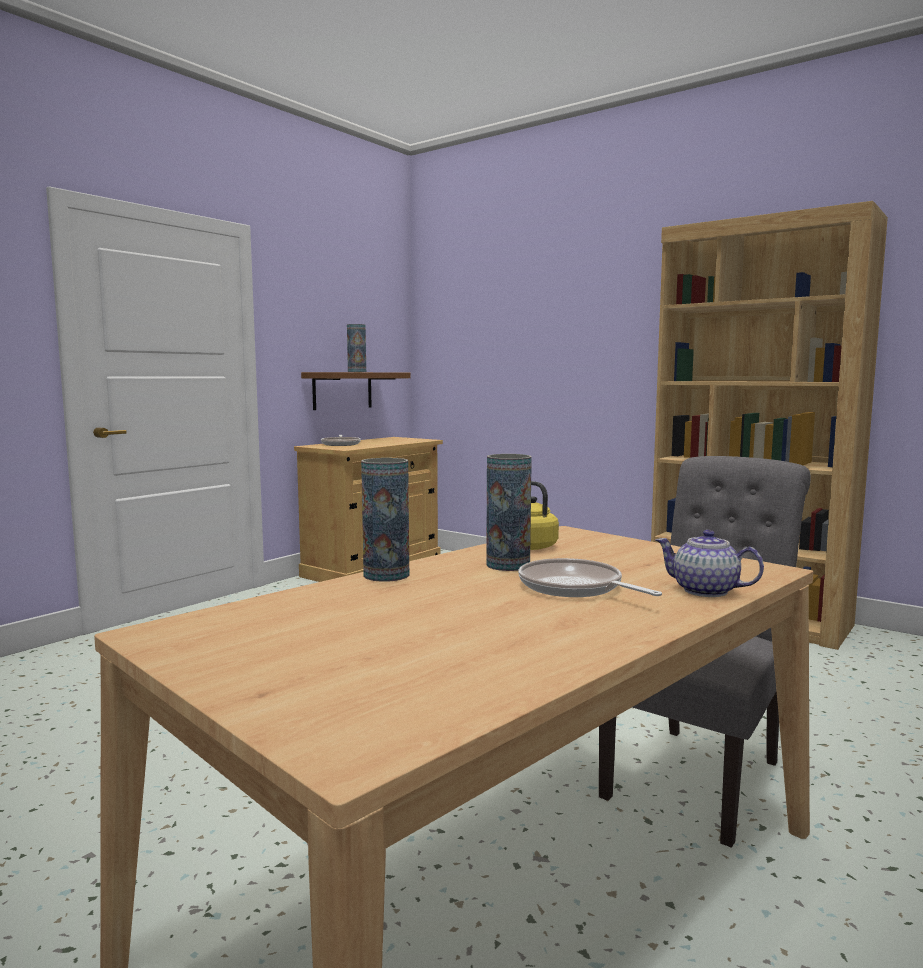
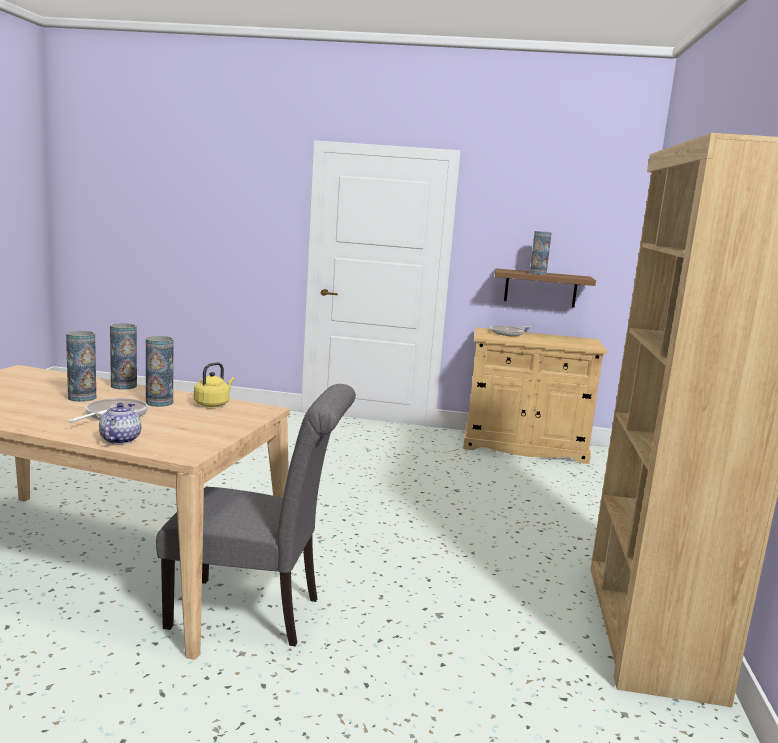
camera: 60 degrees right, 5 degrees up
(447, 599) = (82, 398): none -> vase

